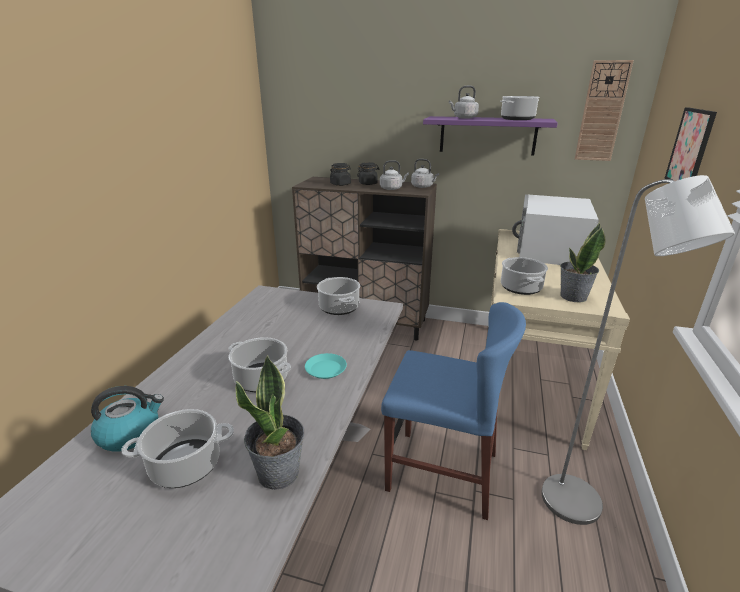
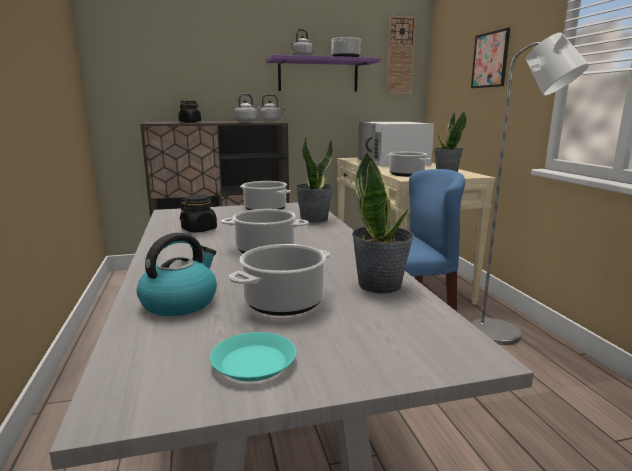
camera: 30 degrees left, 10 degrees down
(325, 369) = (316, 236): turquoise plate -> turquoise plate (254, 363)
(358, 338) = (314, 219): none -> potted plant
(368, 183) = (216, 121): black jar -> black jar (199, 229)

